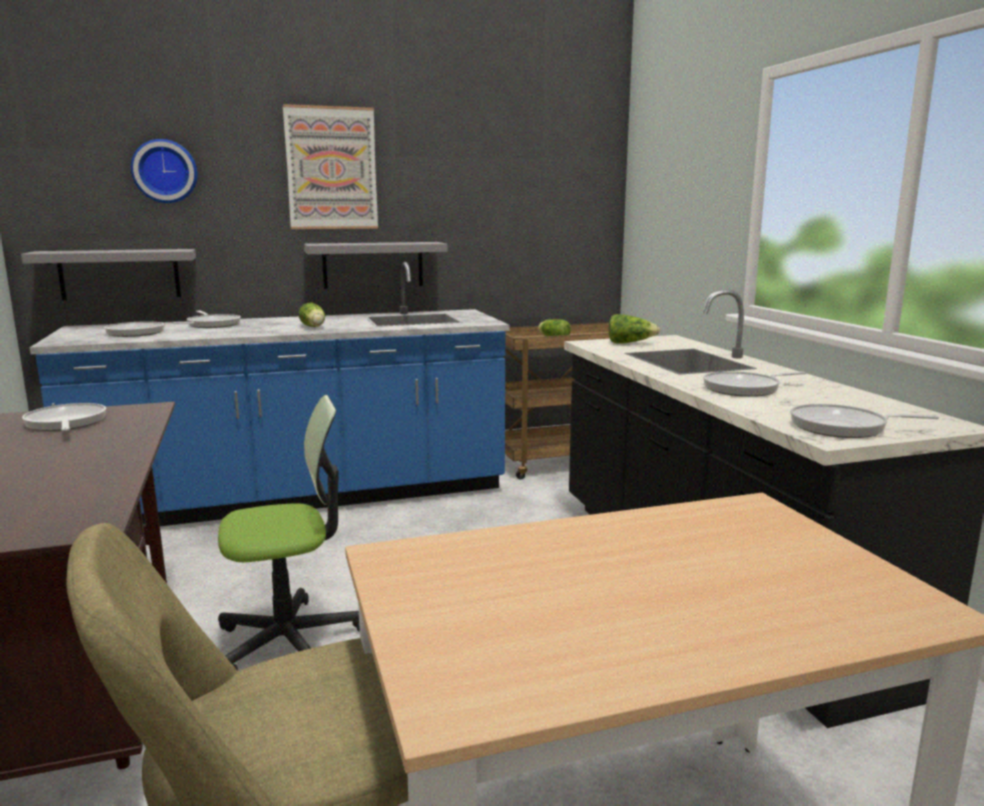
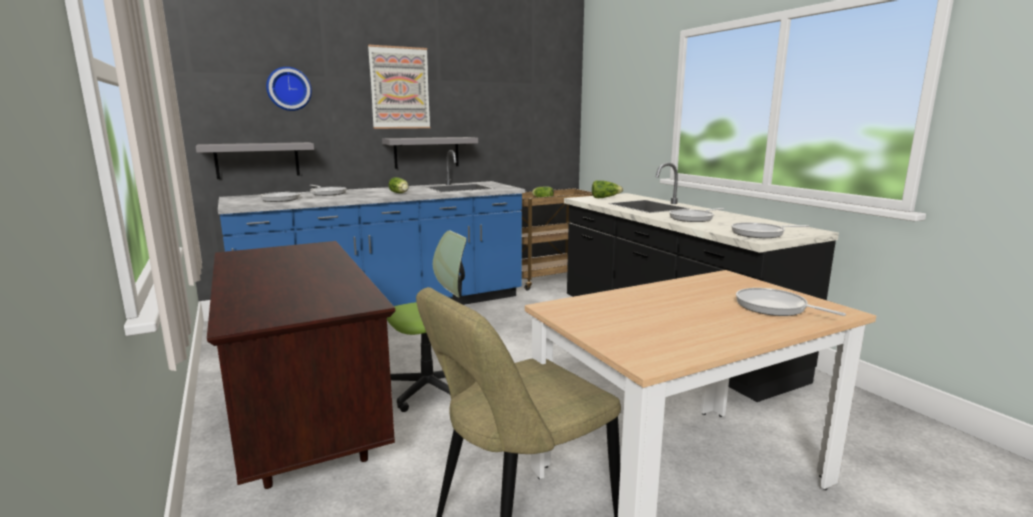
camera: 10 degrees left, 0 degrees up
(66, 423) = (278, 255): frying pan -> frying pan (774, 307)

